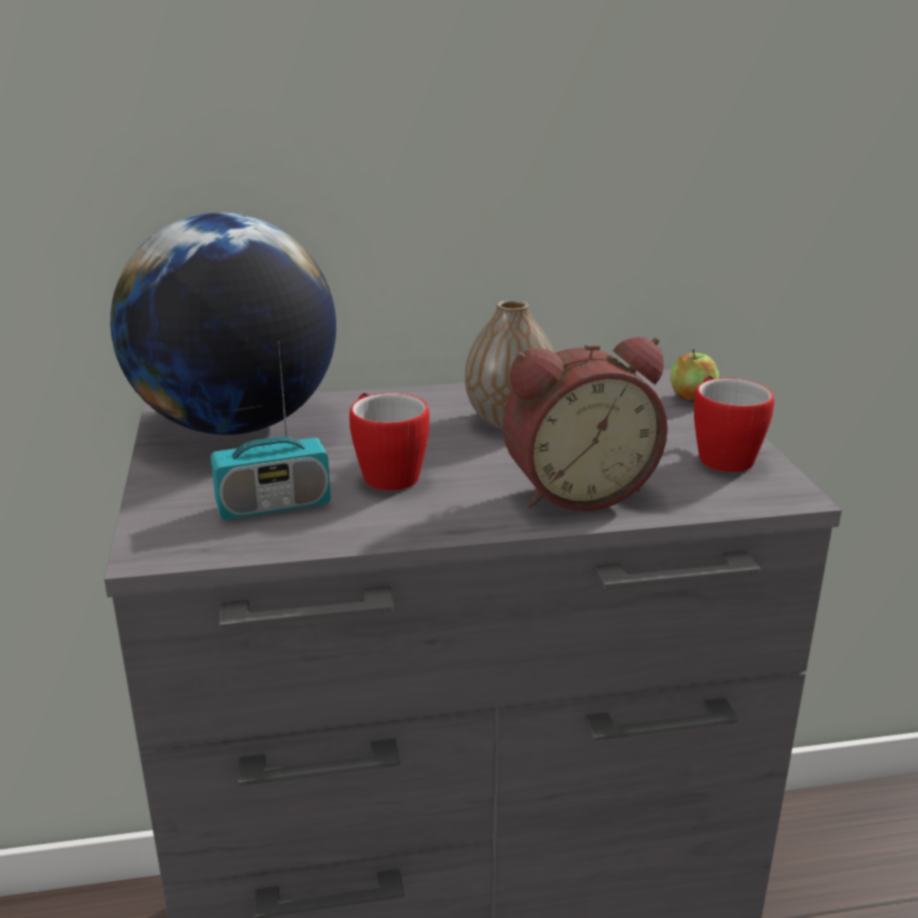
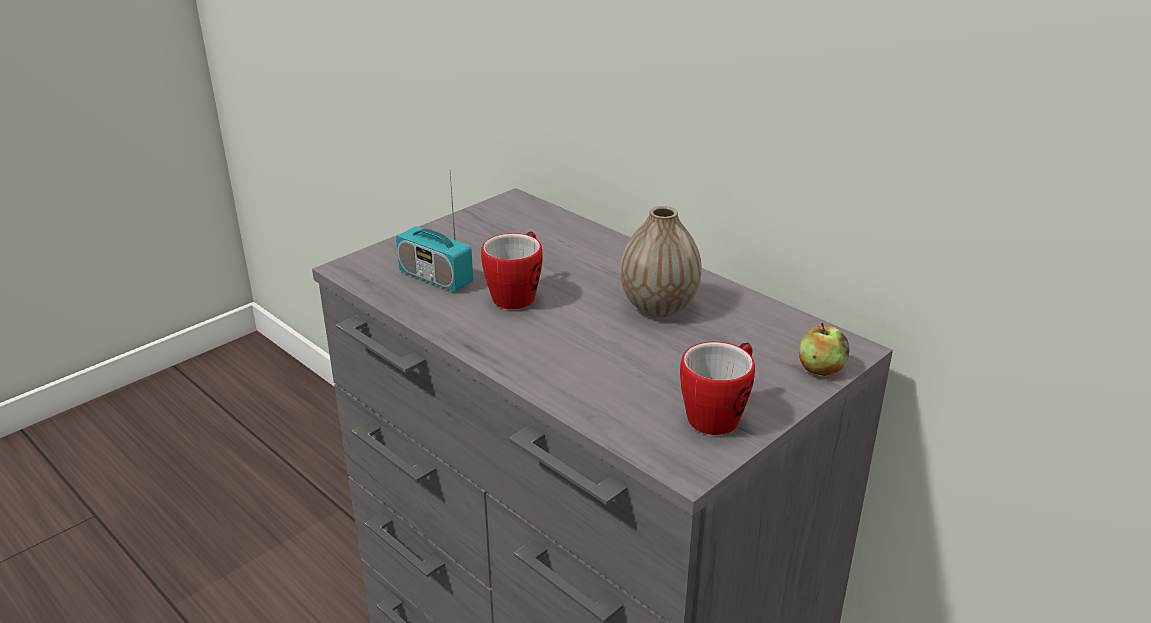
camera: 55 degrees right, 5 degrees up
(236, 425) = (523, 224): globe -> none
(576, 491) = (577, 370): alarm clock -> none

